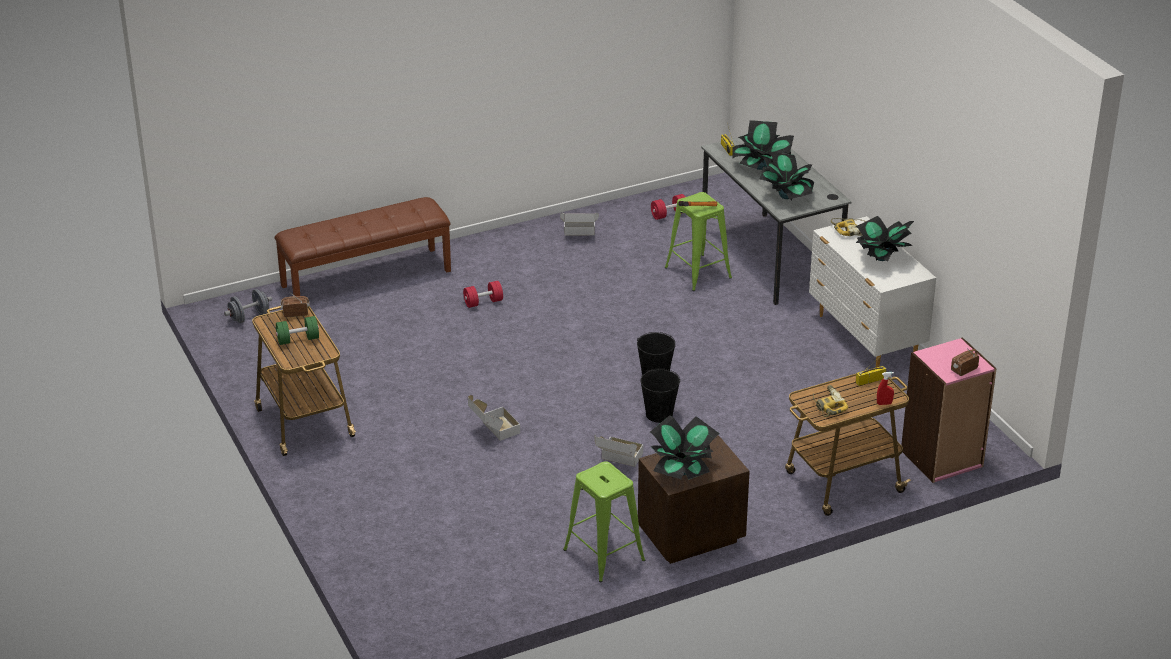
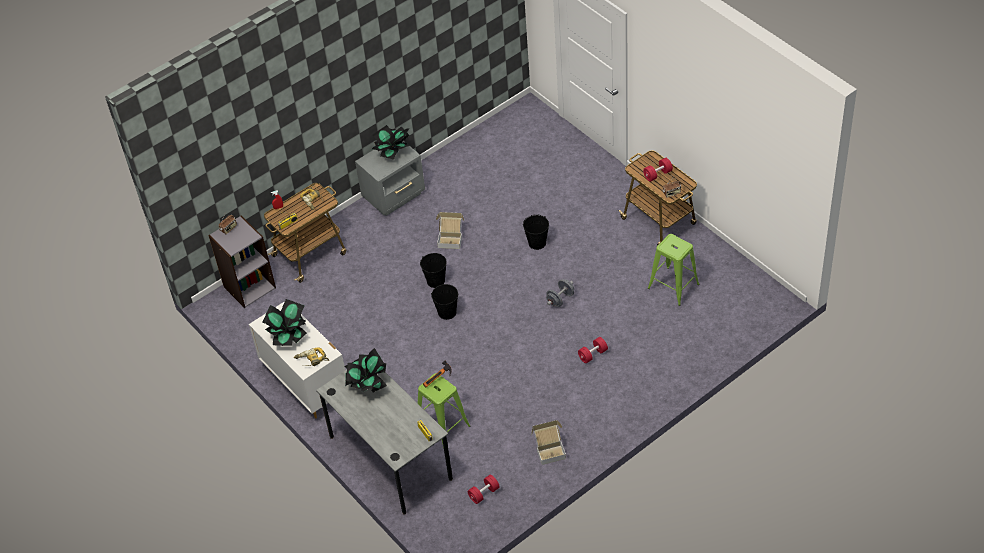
camera: 170 degrees right, 15 degrees up
(249, 317) = (751, 300): grey dumbbell -> grey dumbbell (560, 299)
(298, 339) = (657, 174): green dumbbell -> red dumbbell
(366, 278) = (691, 359): brown bench -> none
(493, 431) = (537, 243): cardboard box -> black bucket
(603, 554) = (440, 174): green stool -> green stool (673, 286)
(689, 537) = (395, 196): brown nightstand -> grey nightstand
(761, 167) = (393, 416): potted plant -> none
(942, 459) = (249, 287): pink bookcase -> grey bookcase

